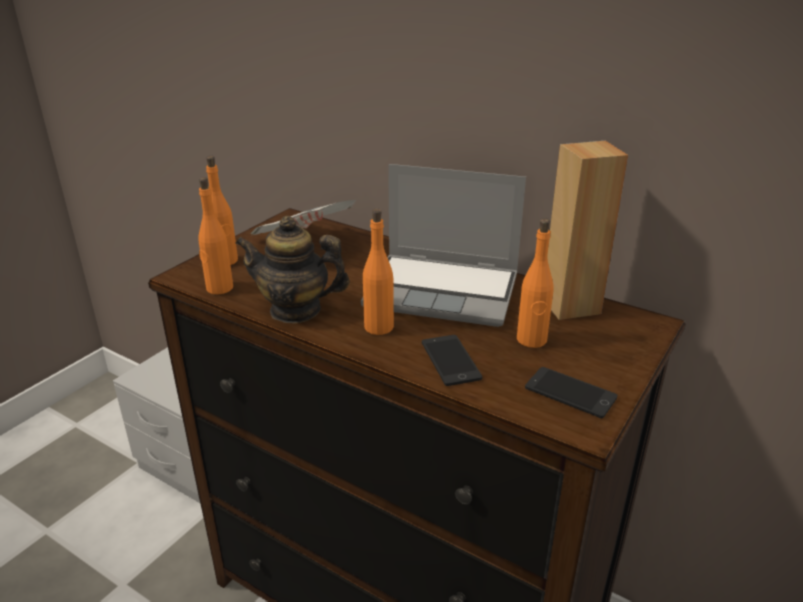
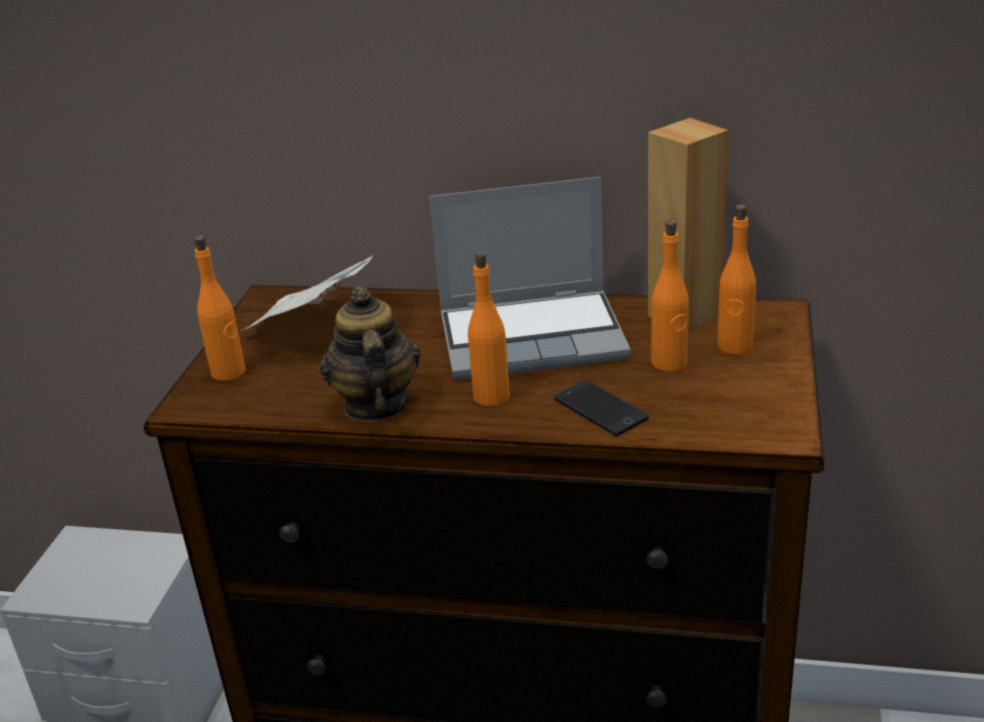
camera: 20 degrees left, 0 degrees up
(219, 288) = (253, 407): orange bottle -> orange bottle (734, 346)
(296, 310) = (375, 405): teapot -> teapot turned 90 degrees clockwise
(570, 393) = (747, 405): phone -> none

